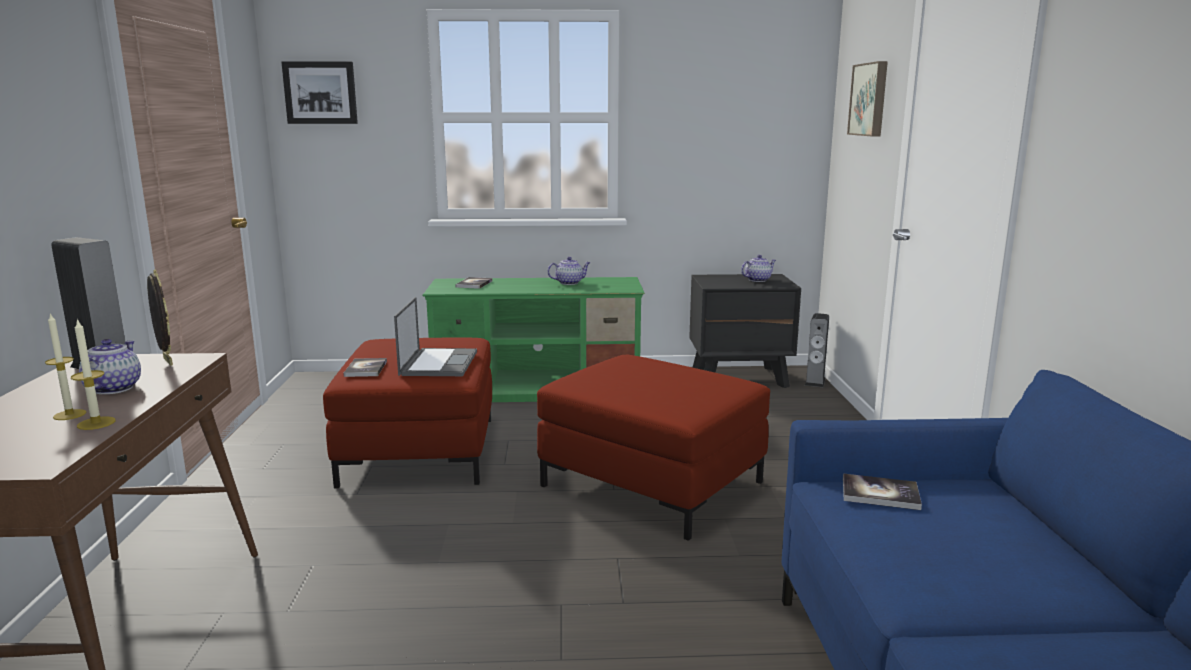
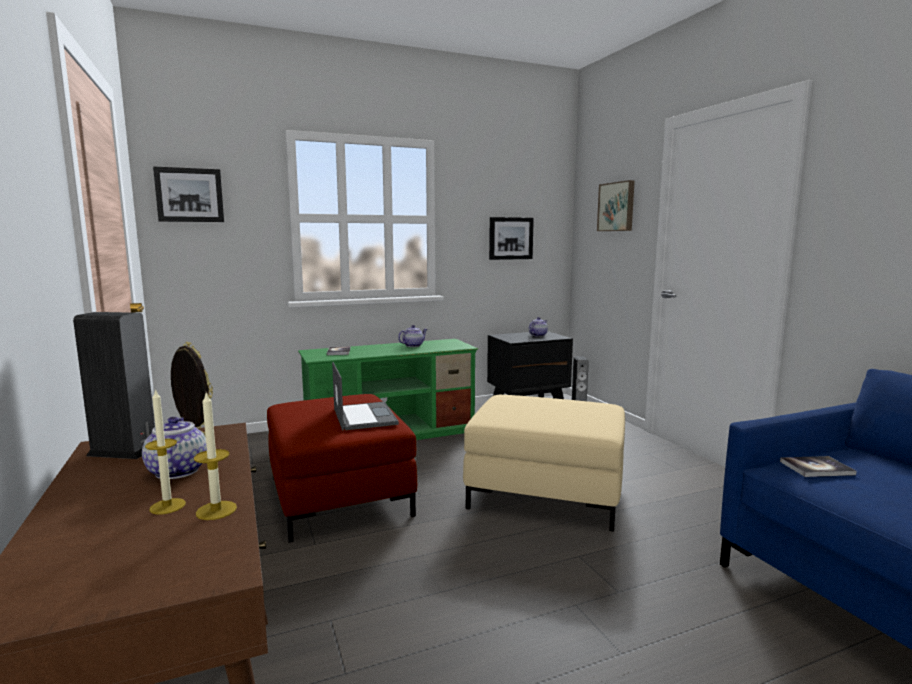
camera: 20 degrees left, 5 degrees down
(366, 369) = (305, 428): book -> none
(653, 484) = (547, 492): red ottoman -> beige ottoman
(730, 142) = (510, 238): none -> picture

